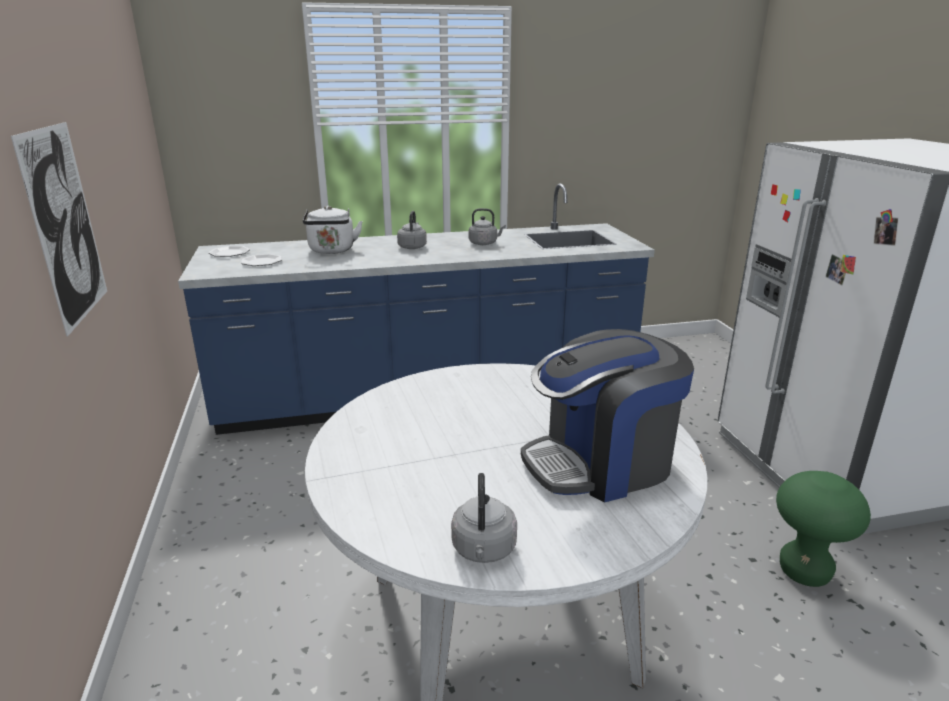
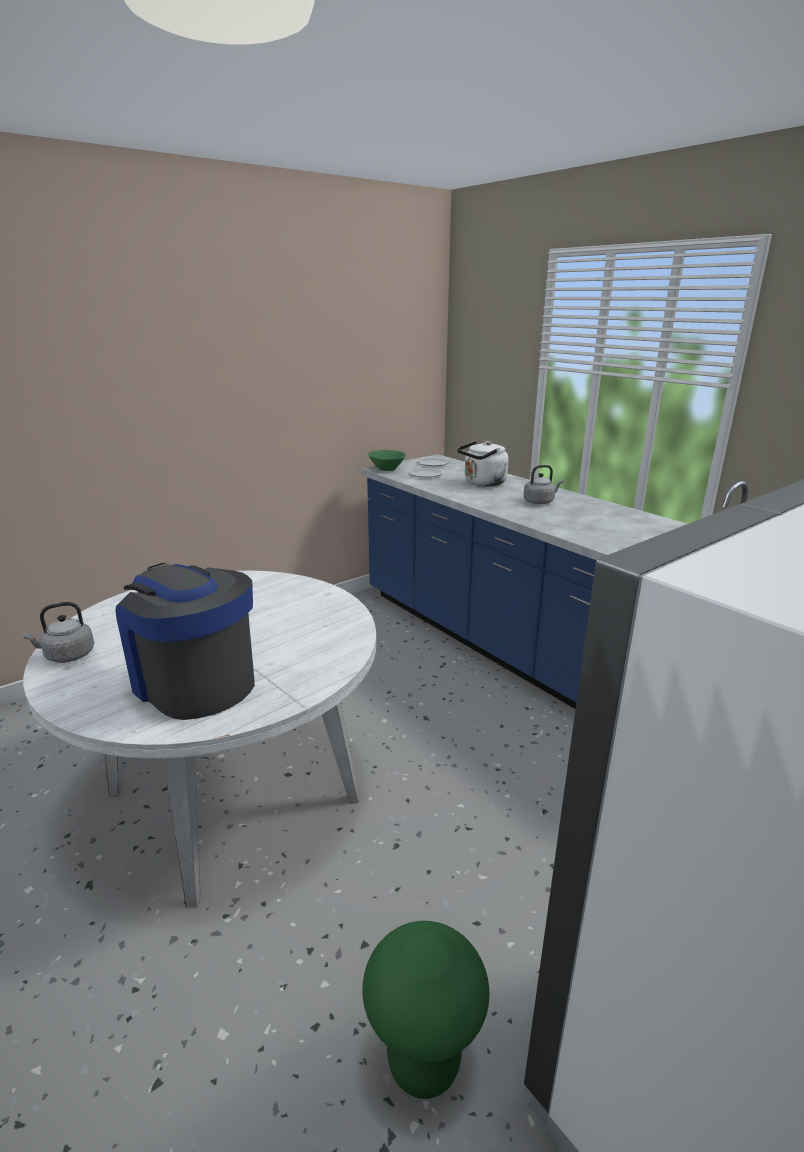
camera: 65 degrees right, 0 degrees up
(66, 225) = (226, 404): picture -> none
(209, 271) = (387, 469): none -> green bowl
(484, 243) = (603, 522): grey kettle -> none

